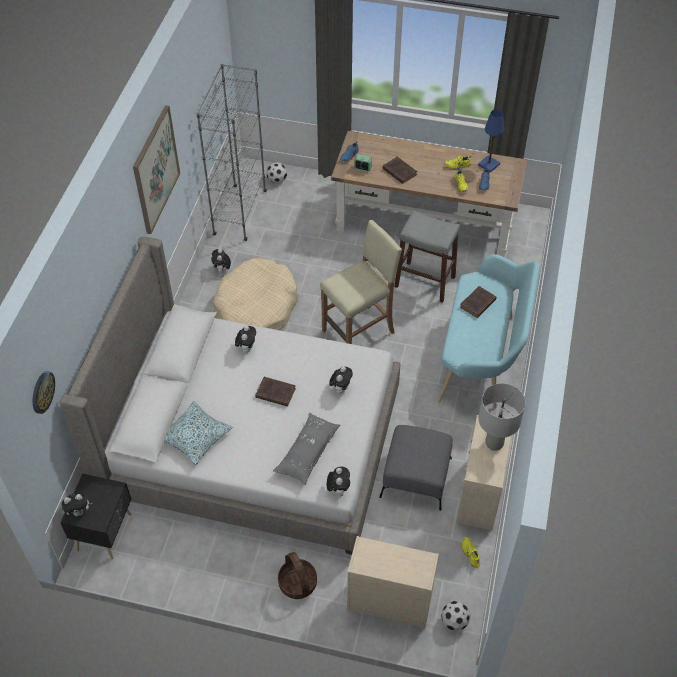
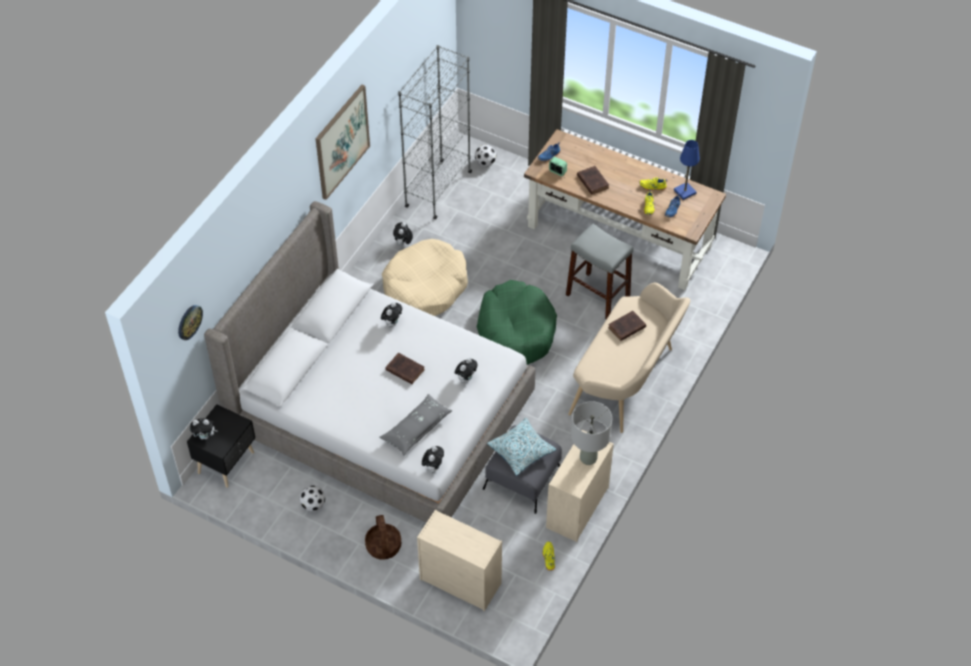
camera: 15 degrees right, 0 degrees up
(195, 436) = (322, 393): pillow -> pillow (521, 450)
(359, 331) = (516, 331): beige stool -> green dog bed
(454, 621) = (512, 611): football -> football (313, 505)
(482, 358) = (627, 382): turquoise bench -> beige bench

